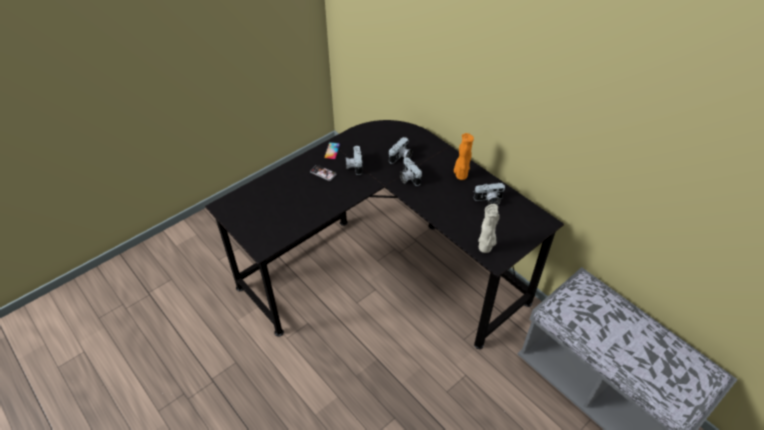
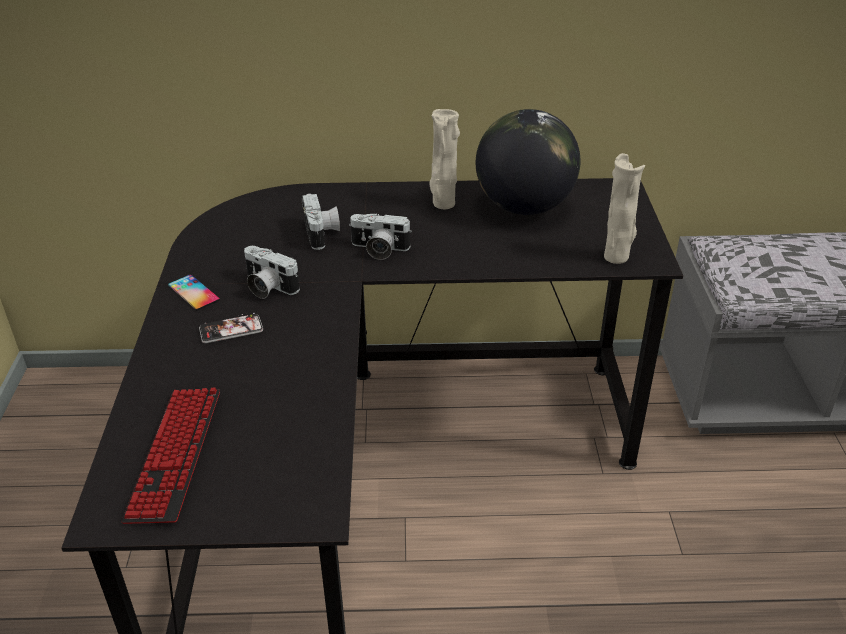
camera: 50 degrees left, 10 degrees down
(257, 202) = (175, 455): none -> keyboard
(460, 176) = (443, 205): orange vase -> beige vase
(489, 200) = (524, 207): camera -> globe

